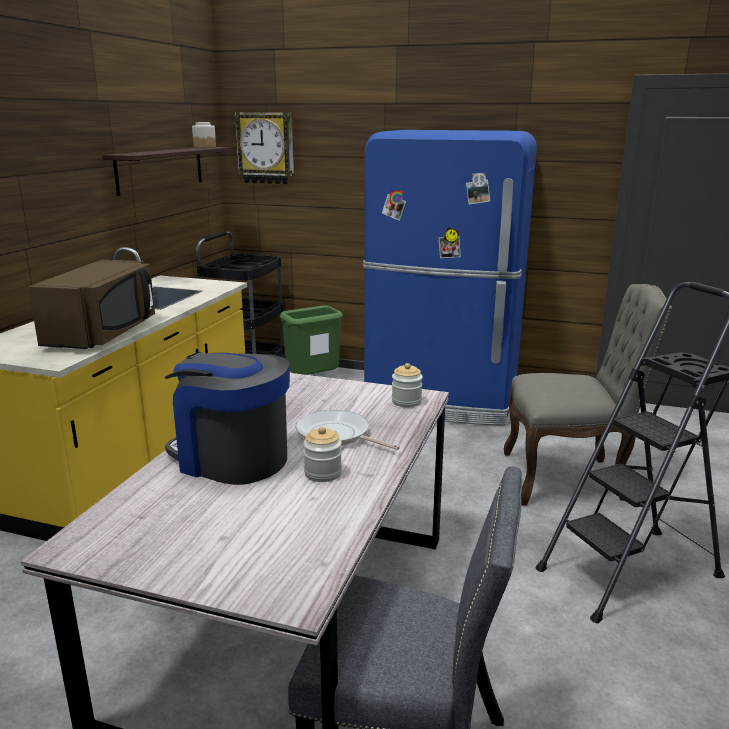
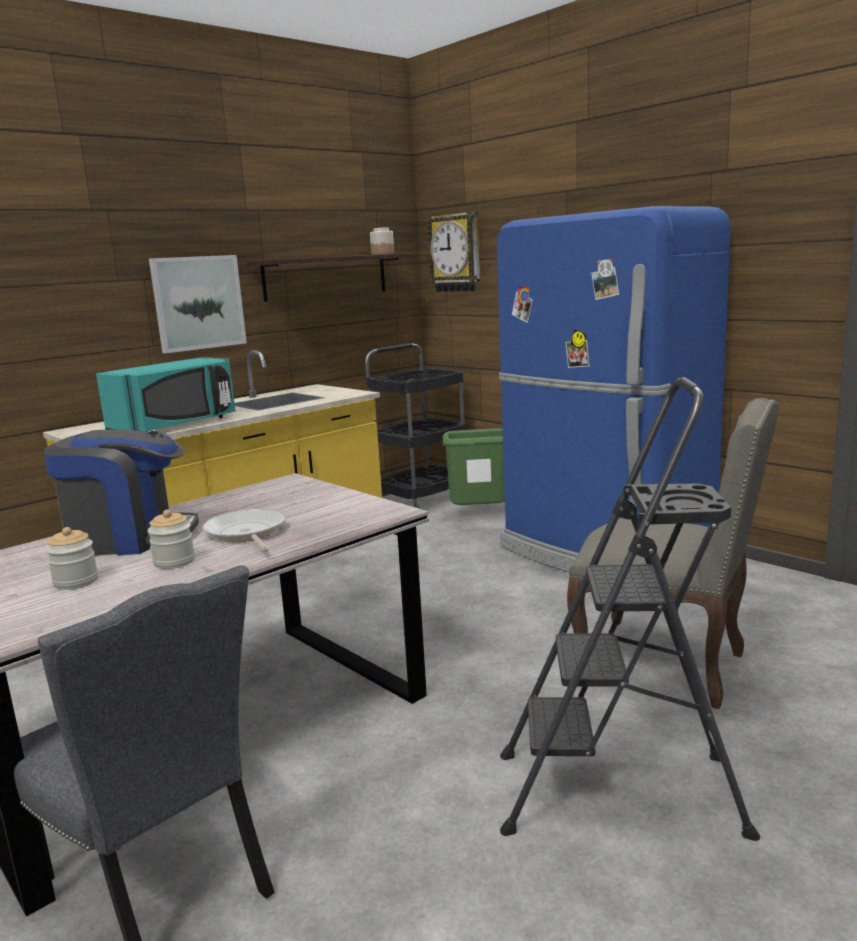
camera: 30 degrees right, 5 degrees down
(66, 199) = (198, 303): none -> picture
(104, 333) = (177, 425): brown microwave -> turquoise microwave
(231, 458) = (129, 538): coffee machine -> coffee machine turned 120 degrees clockwise
(406, 402) = (366, 514): jar -> jar (76, 582)

